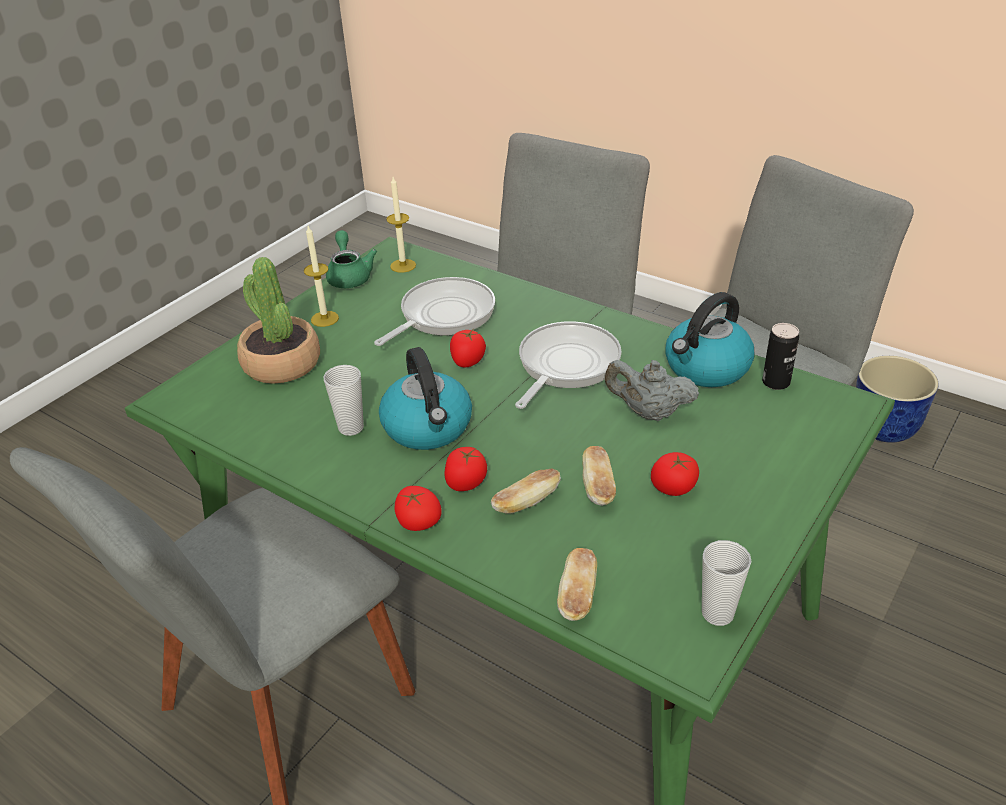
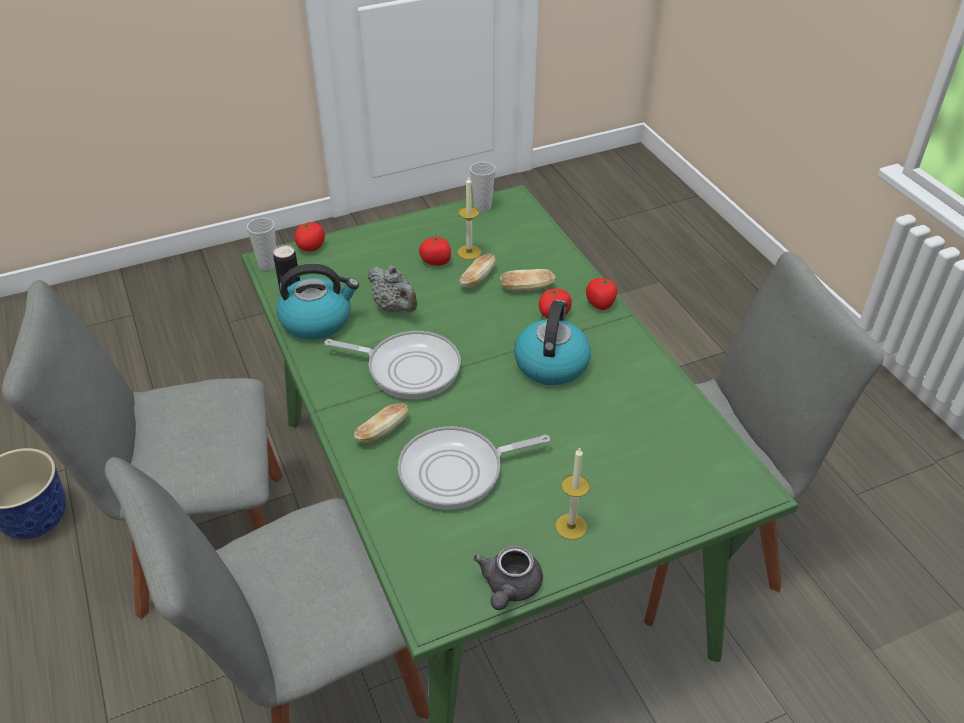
camera: 150 degrees left, 5 degrees up
(281, 364) = (638, 483): potted plant -> none
(349, 276) = (509, 588): green teapot -> grey teapot
(351, 428) = (608, 388): cup -> cup (268, 265)
(403, 266) = (441, 574): candle -> candle (469, 252)
(467, 361) = (477, 408): tomato -> tomato (311, 247)
(565, 365) = (408, 368): frying pan -> frying pan turned 135 degrees counterclockwise
(577, 595) = (541, 237): bread -> bread (382, 431)

